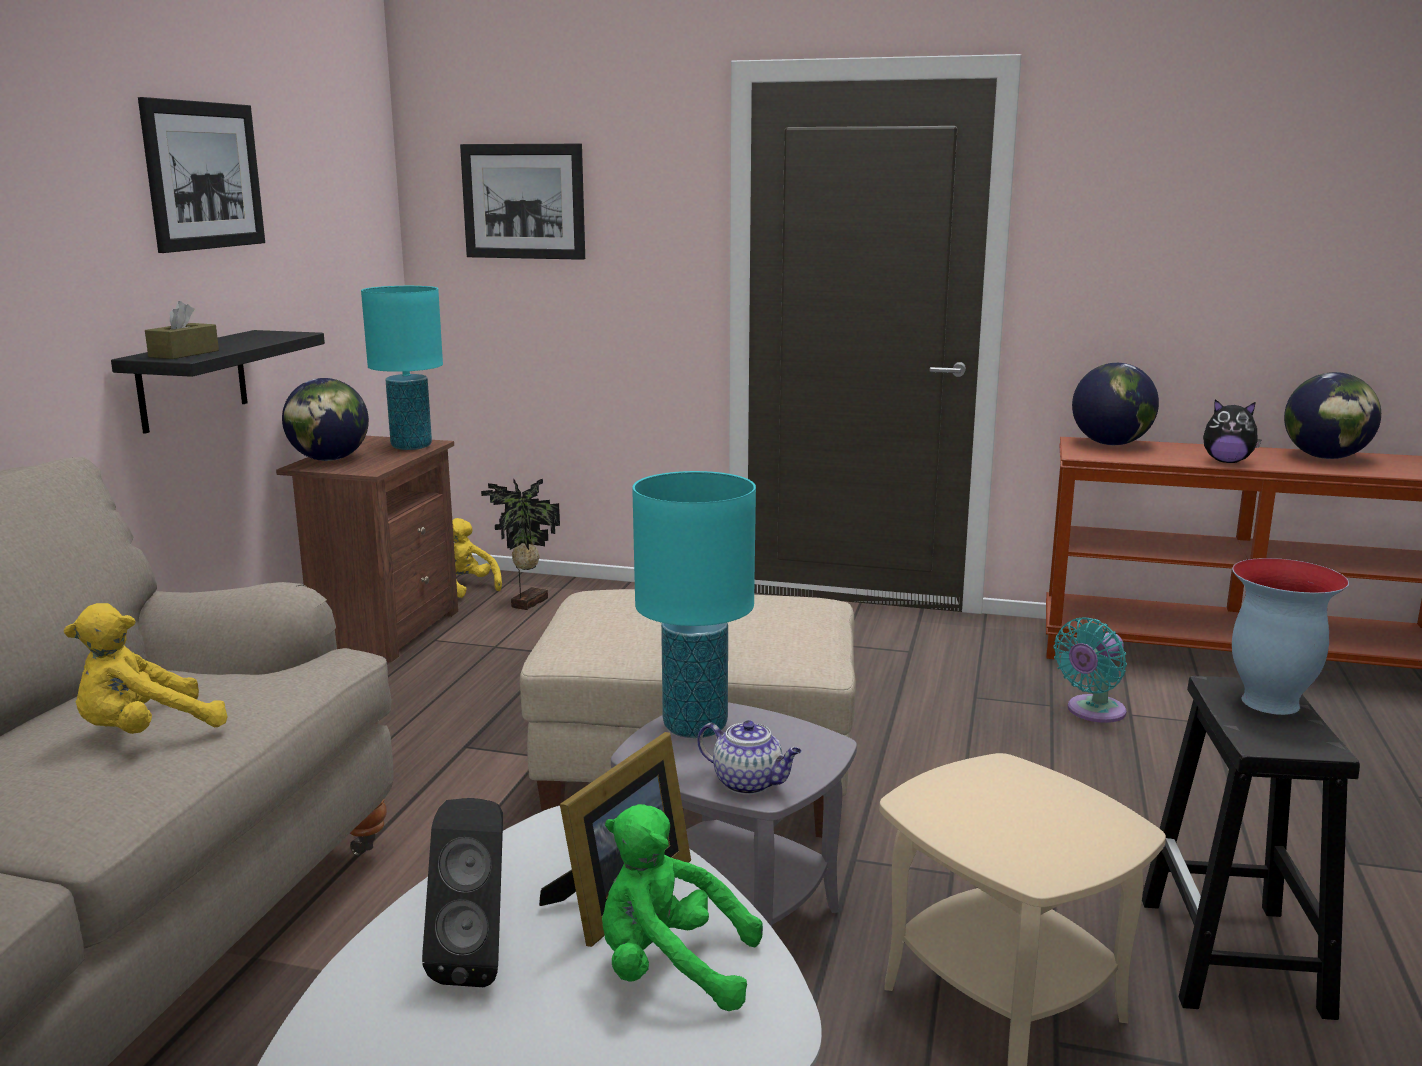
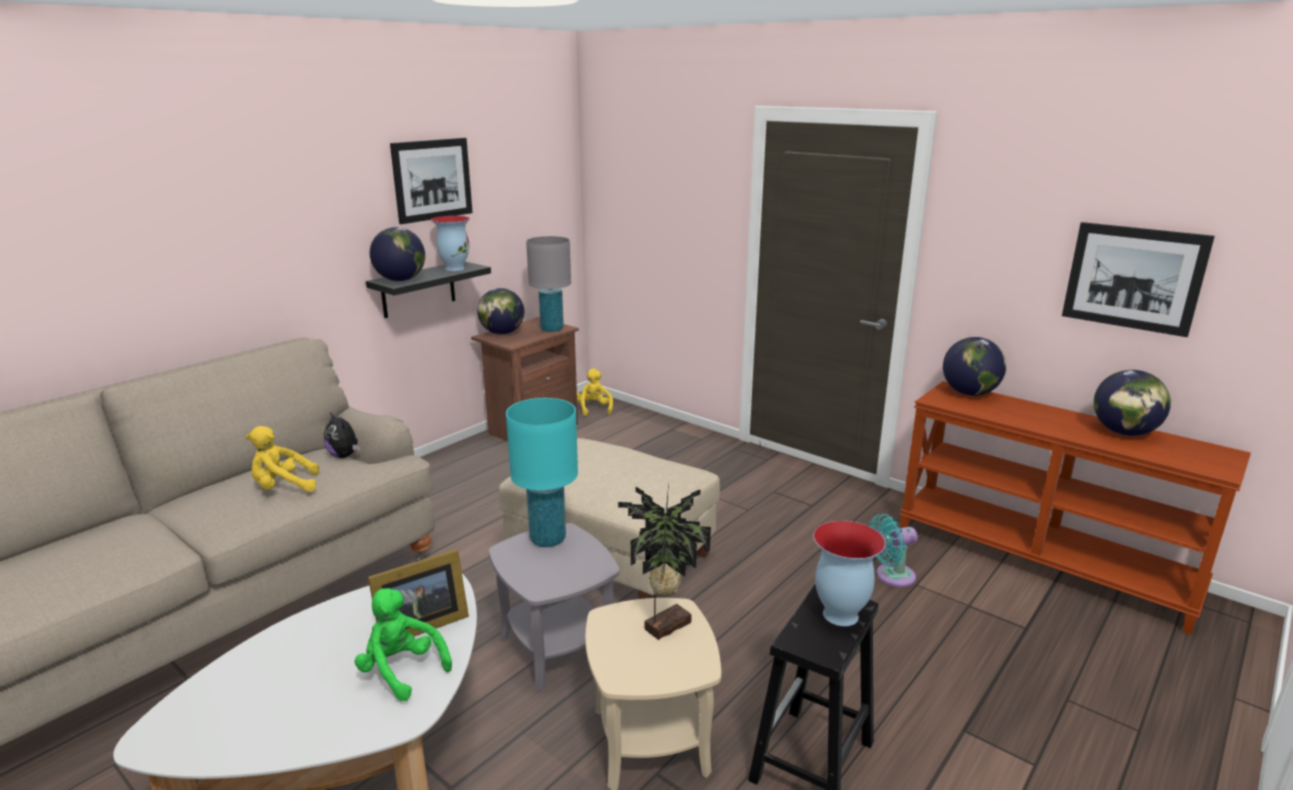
camera: 25 degrees right, 5 degrees up
(184, 354) = (401, 280): brown tissue box -> globe
(260, 337) = (454, 268): none -> vase
(412, 446) = (552, 329): turquoise table lamp -> grey table lamp
(478, 960) = (334, 639): black speaker -> none
(523, 201) = (640, 185): picture -> picture (1133, 278)
(526, 603) = (617, 425): potted plant -> potted plant (664, 625)
(749, 783) = (537, 581): teapot -> none
(1227, 462) = (1035, 423): plush toy -> plush toy (345, 455)

